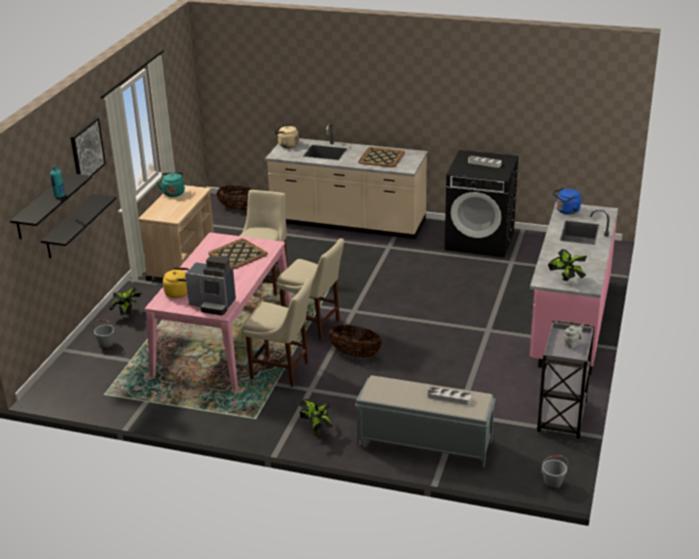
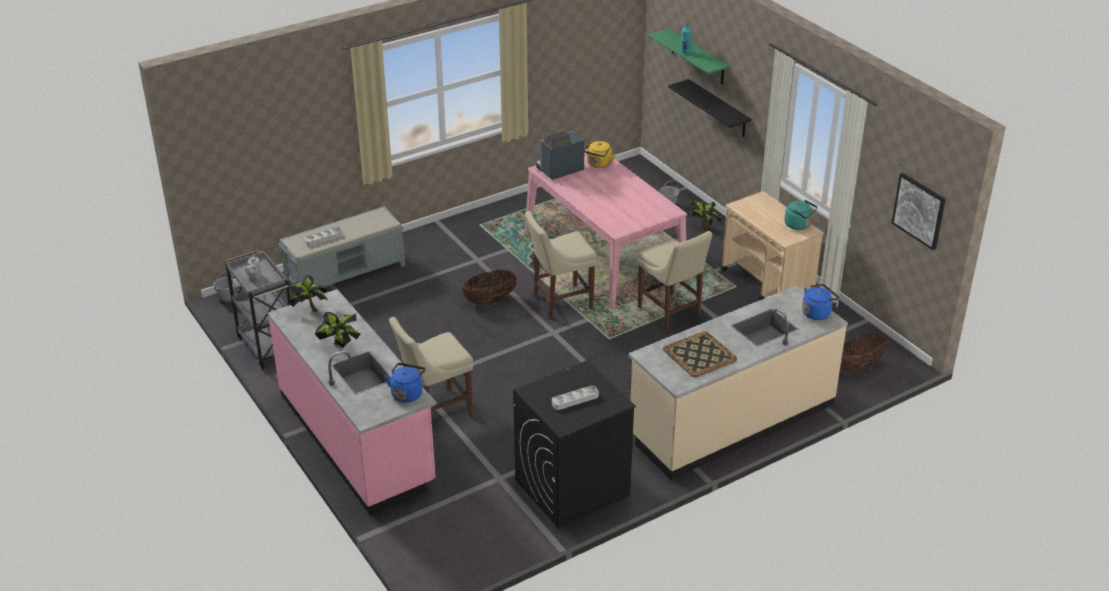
camera: 130 degrees right, 5 degrees up
(41, 207) = (697, 57): black shelf -> green shelf
(87, 150) = (757, 77): picture -> picture (919, 210)
(238, 254) = (624, 210): tray -> none
(282, 371) = (518, 259): beige chair -> beige chair (435, 410)
(287, 145) = (817, 313): beige kettle -> blue kettle
(317, 432) = (427, 240): potted plant -> potted plant (340, 345)

